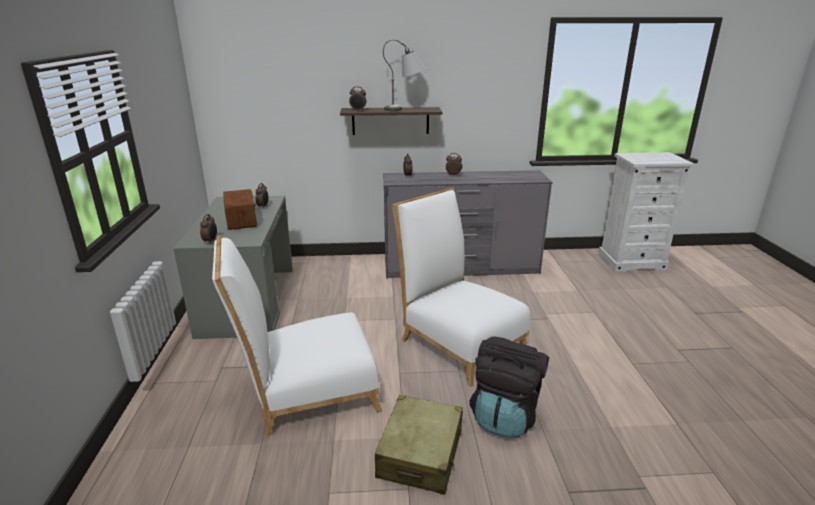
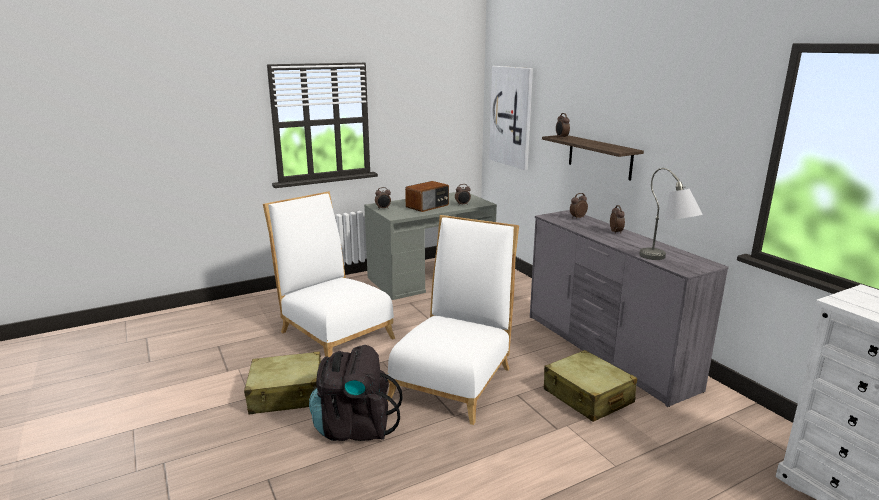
camera: 65 degrees right, 5 degrees down
(251, 101) = (511, 116): none -> picture
(405, 109) = (600, 145): grey table lamp -> grey table lamp (666, 261)
(515, 294) = (587, 396): none -> beige suitcase

